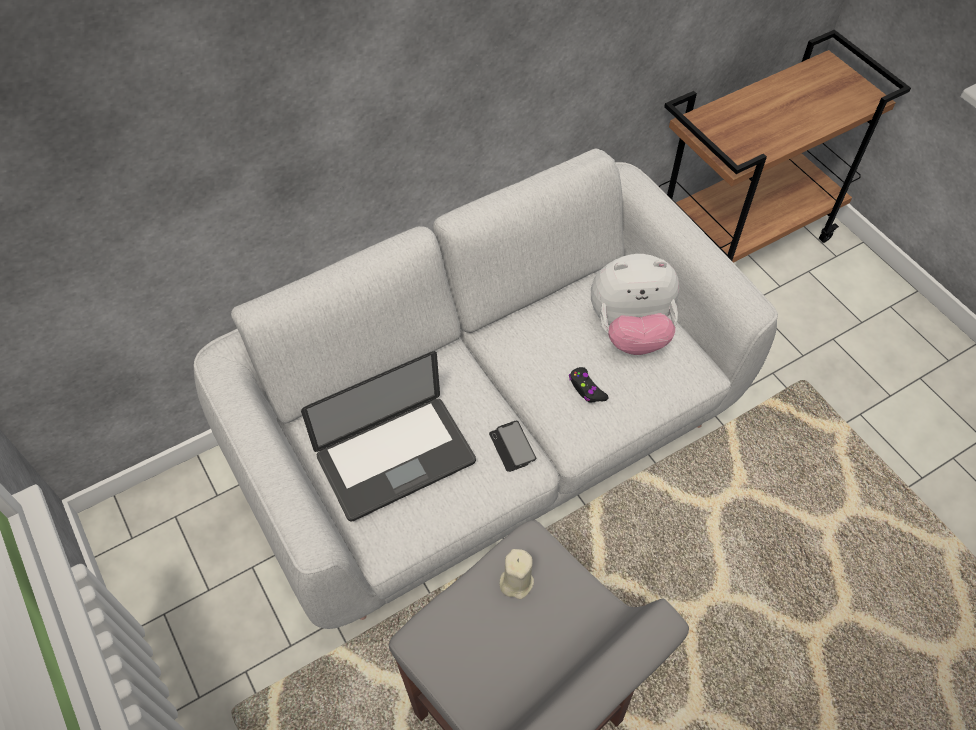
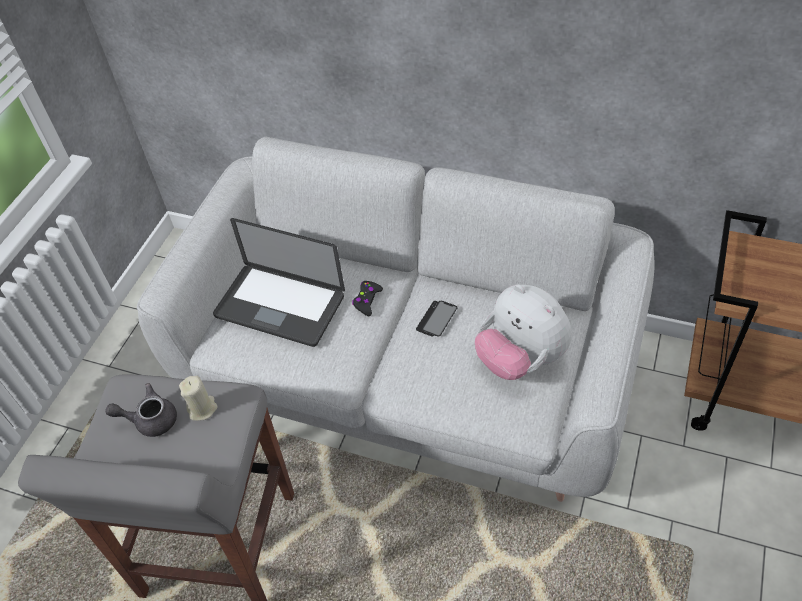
camera: 55 degrees right, 5 degrees down
(487, 636) = (150, 420): none -> grey teapot
(512, 447) = (349, 359): phone -> phone (436, 319)
(586, 389) = (438, 367): black game controller -> black game controller (367, 301)

